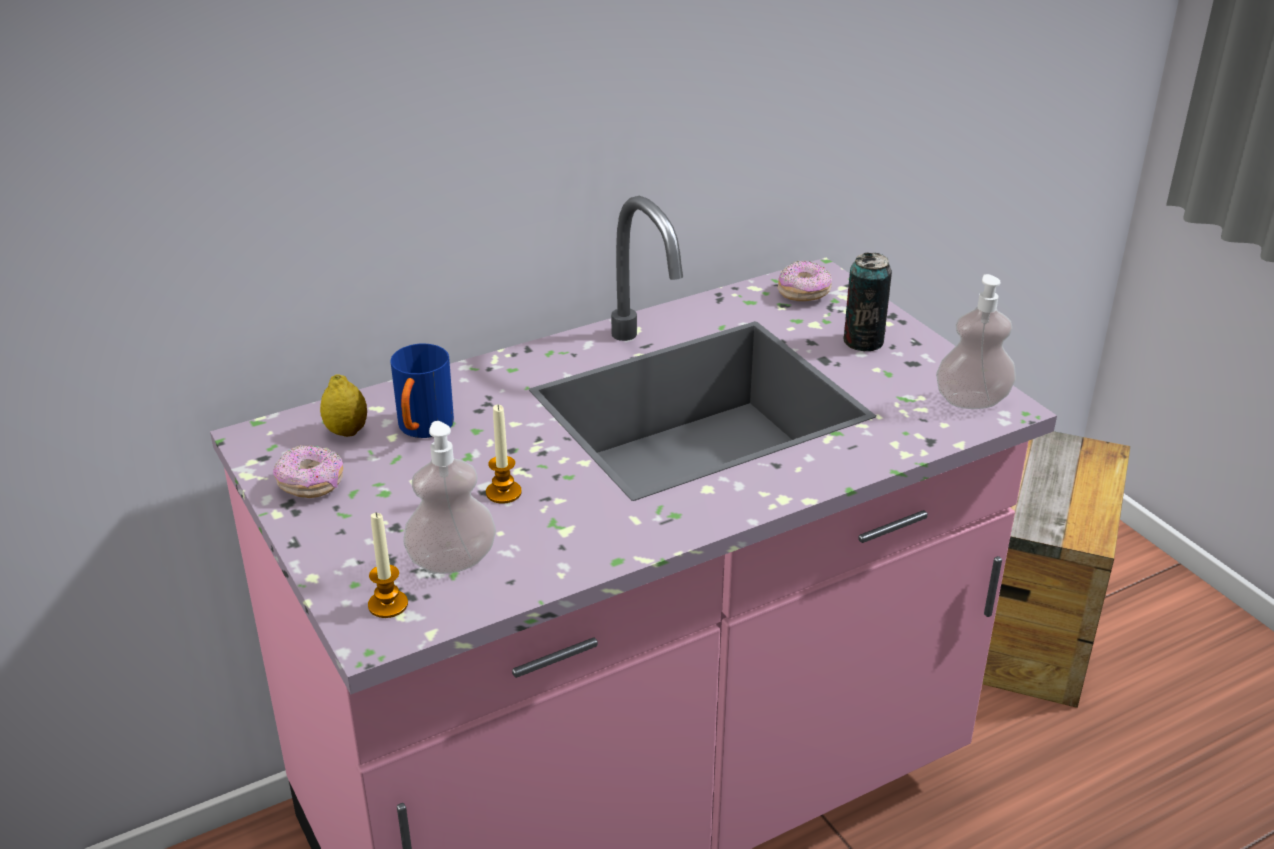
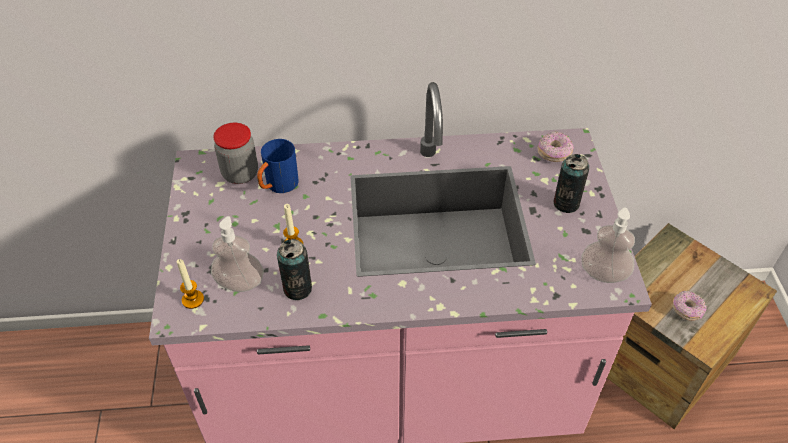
camera: 25 degrees right, 15 degrees up
(311, 484) = (202, 204): donut -> donut (686, 310)
(346, 431) = (240, 174): lemon -> jar
(552, 541) = (297, 288): none -> can

